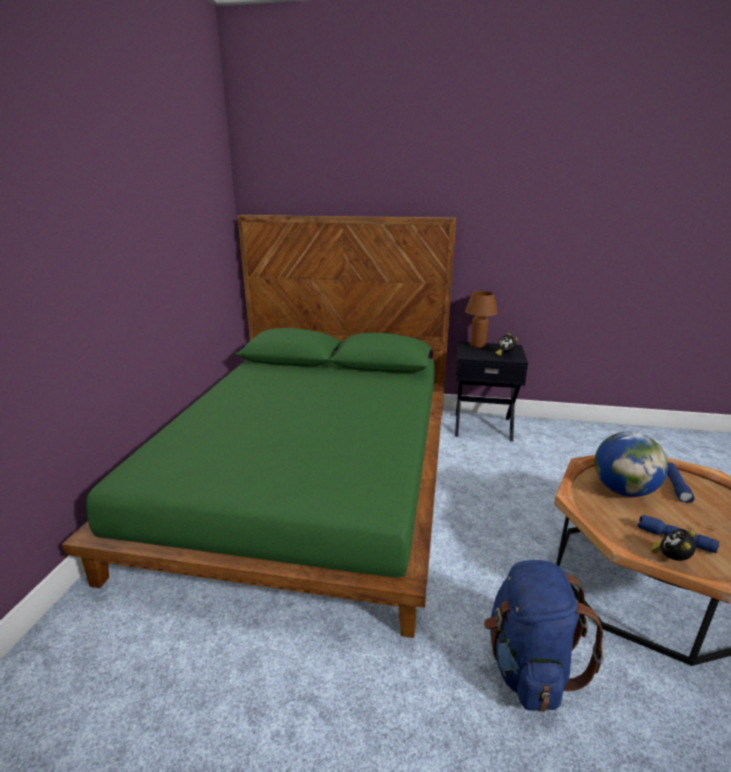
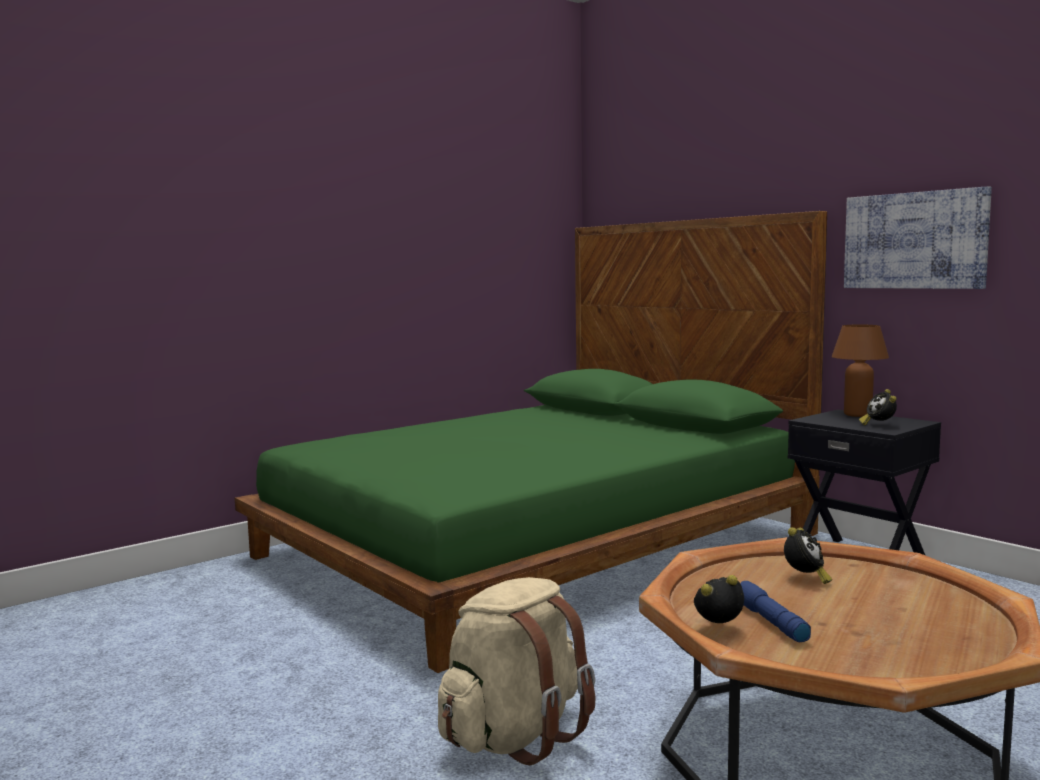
camera: 40 degrees right, 15 degrees down
(509, 239) = (914, 240): none -> picture
(528, 667) = (515, 735): blue backpack -> beige backpack
(623, 490) = (805, 579): globe -> alarm clock
(676, 487) = (909, 598): blue flashlight -> none

